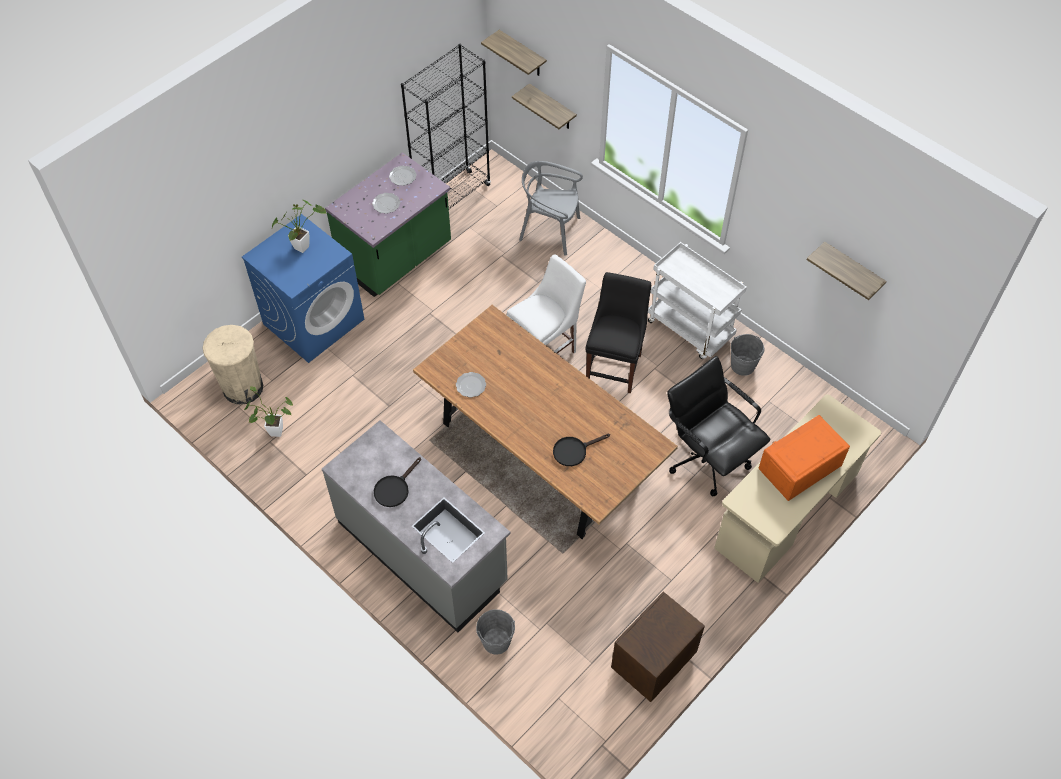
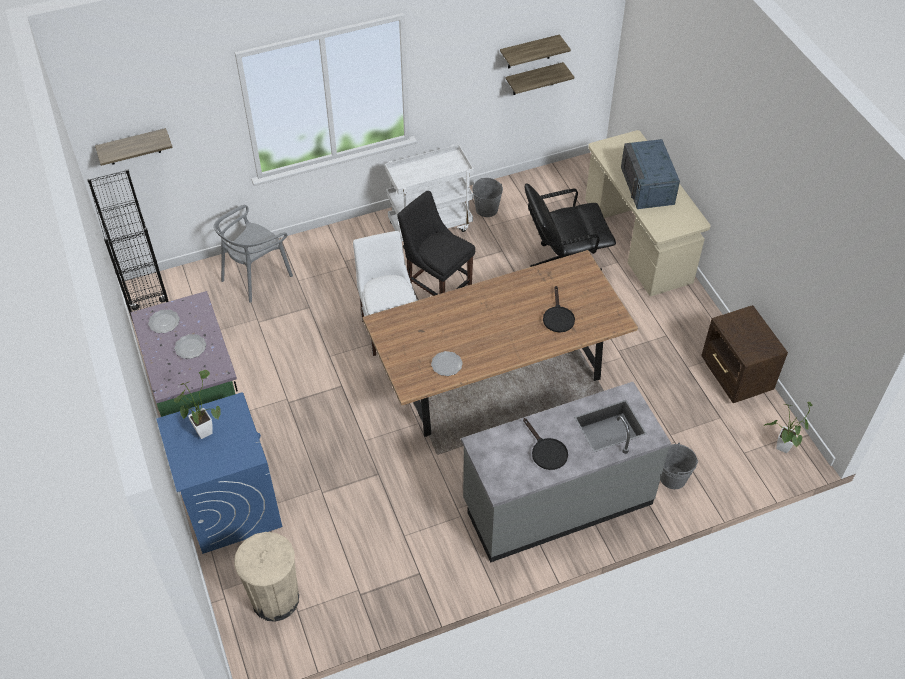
camera: 65 degrees left, 5 degrees down
(273, 432) = (350, 587): potted plant -> potted plant (781, 450)
(552, 108) = (187, 171): shelf -> shelf (534, 79)
(799, 467) = (647, 185): orange microwave -> blue microwave

